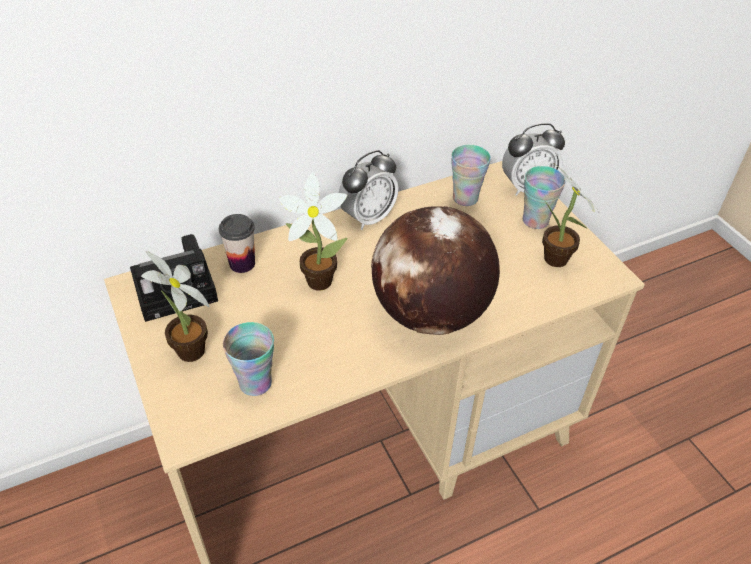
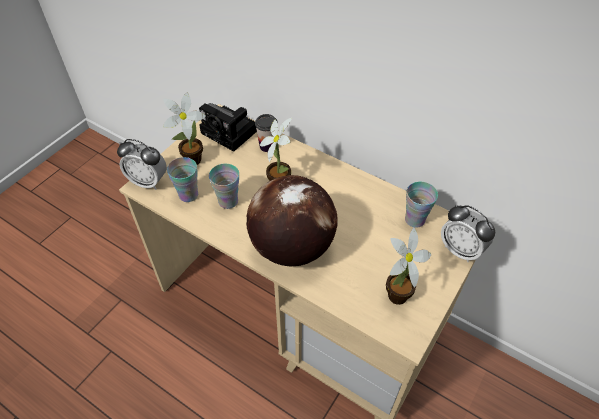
camera: 60 degrees right, 5 degrees up
(368, 218) = (351, 180): alarm clock -> alarm clock (148, 182)
(535, 220) = (428, 269): cup -> cup (228, 201)

